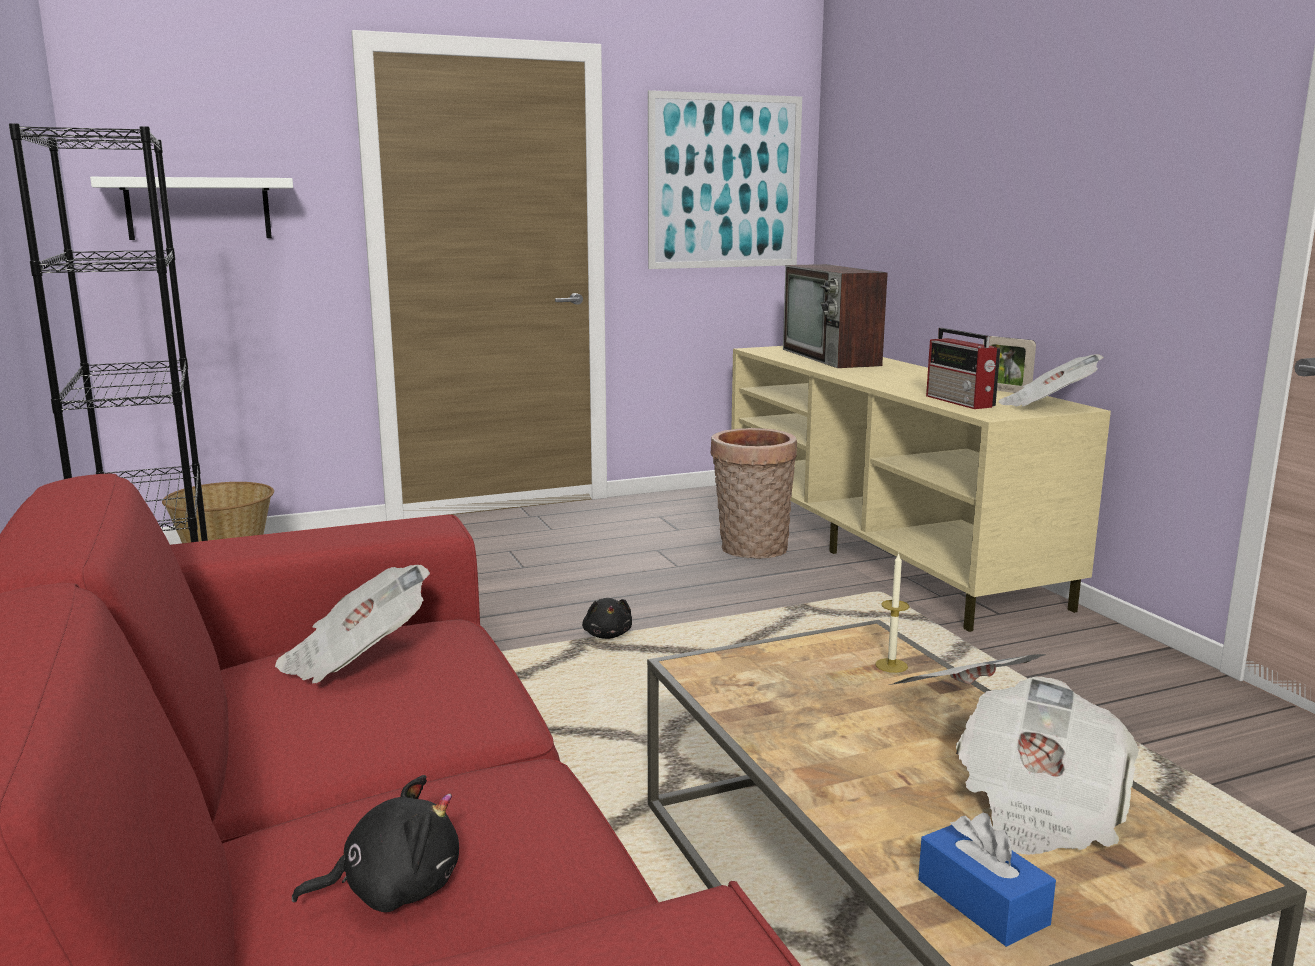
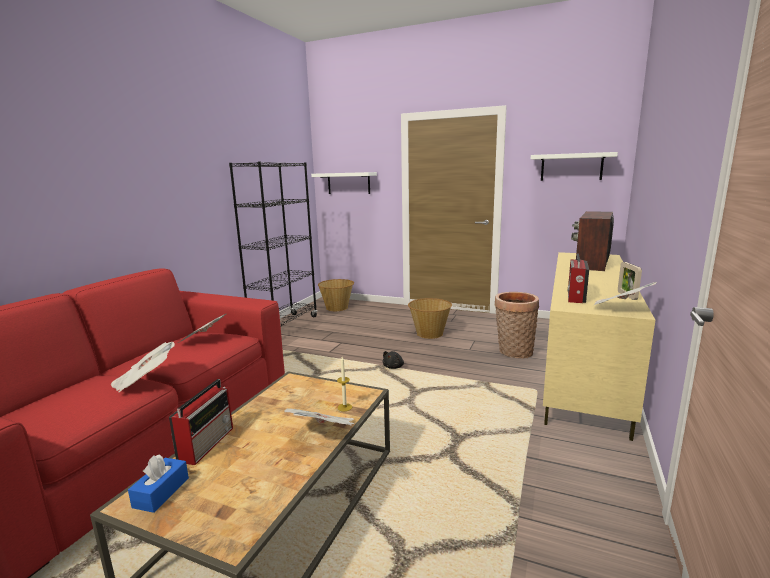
camera: 45 degrees right, 0 degrees up
(393, 889) = (71, 399): black plush toy -> none
(555, 560) = (429, 333): none -> basket
(725, 182) = (571, 167): picture -> white shelf
(842, 810) = (207, 443): none -> radio
(1039, 808) = (249, 480): newspaper -> newspaper (144, 381)

